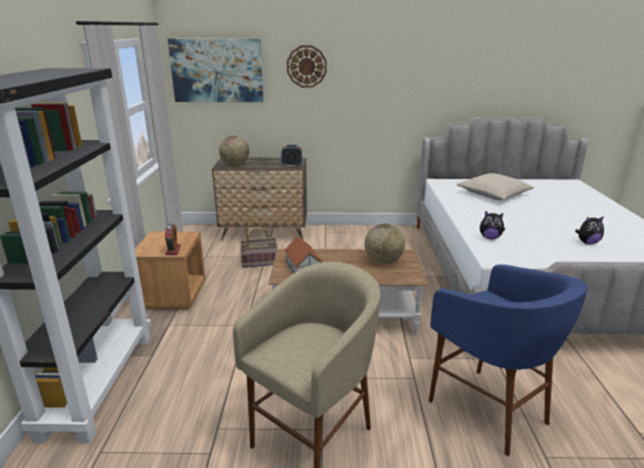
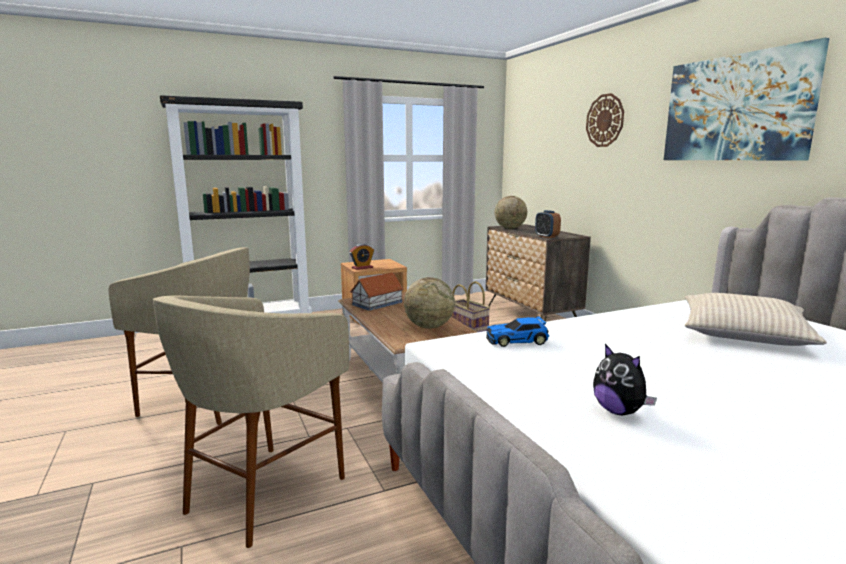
camera: 65 degrees right, 10 degrees down
(217, 70) = (535, 131): picture -> picture (736, 108)
(489, 411) = (264, 493): blue stool -> beige stool
(490, 238) = (518, 341): plush toy -> toy car

